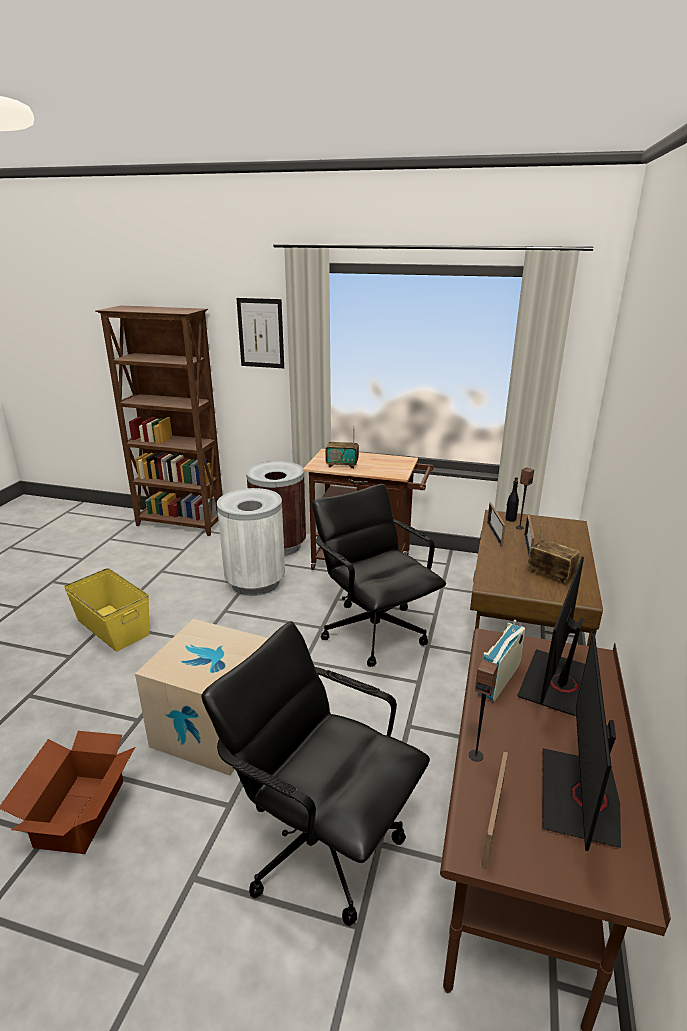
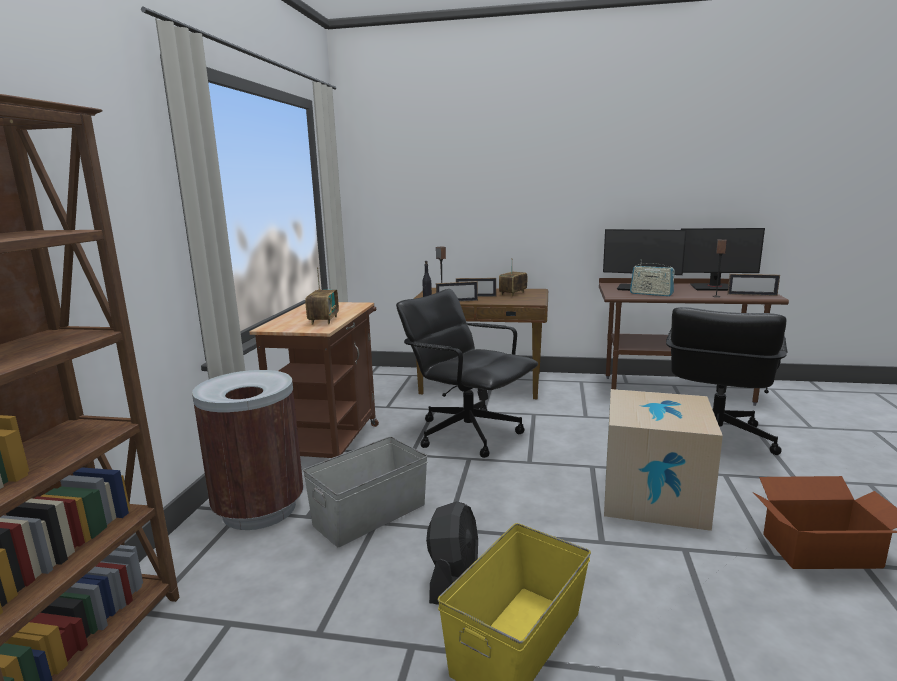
camera: 95 degrees left, 10 degrees down
(174, 610) = (453, 578): none -> black fan
(255, 582) = (371, 514): white trash can -> grey storage box
(261, 333) = (116, 169): picture -> none
(374, 631) = (467, 433): black office chair -> black office chair turned 75 degrees clockwise

